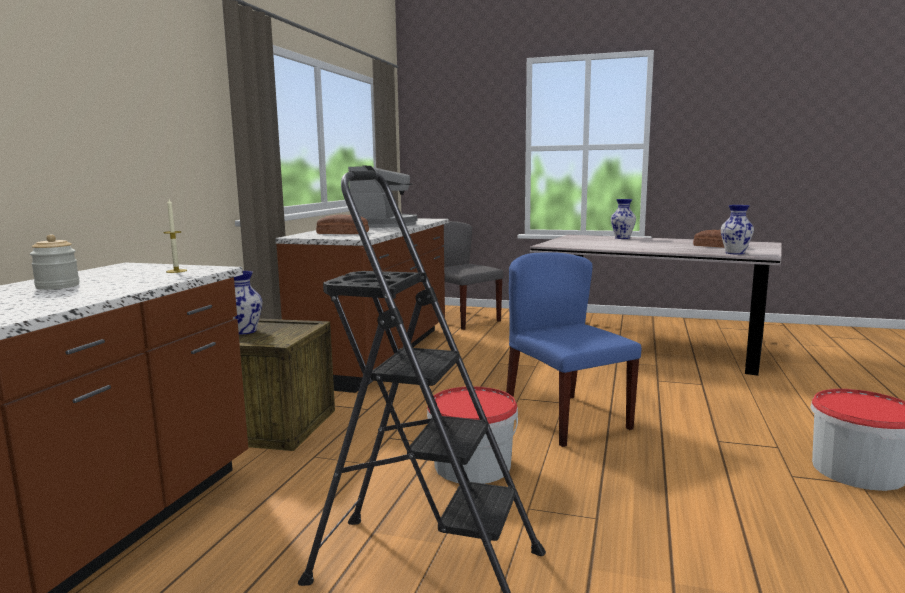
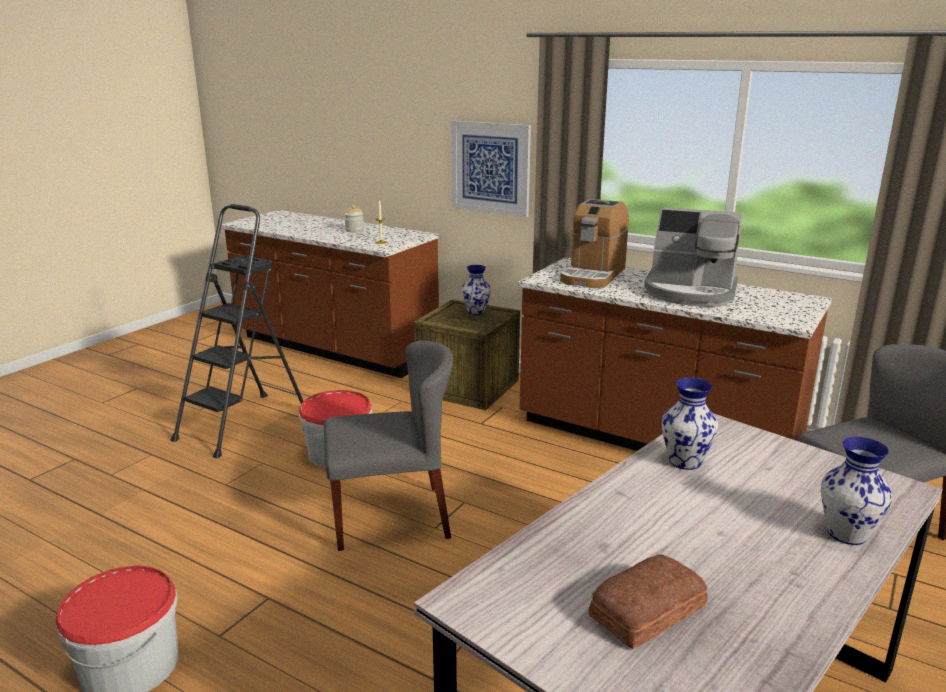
camera: 105 degrees right, 10 degrees up
(167, 154) = (490, 168): none -> picture
(342, 233) = (593, 275): bread -> coffee machine
(565, 419) = (391, 517): blue chair -> grey chair
(734, 253) = (515, 577): vase -> vase (686, 461)

